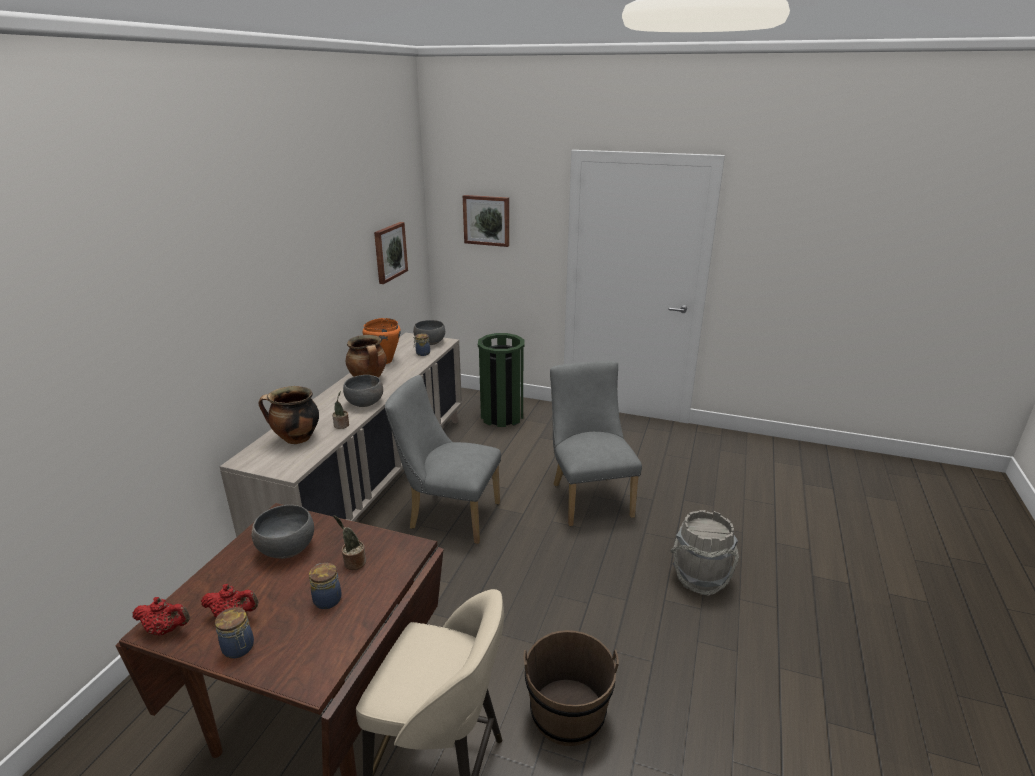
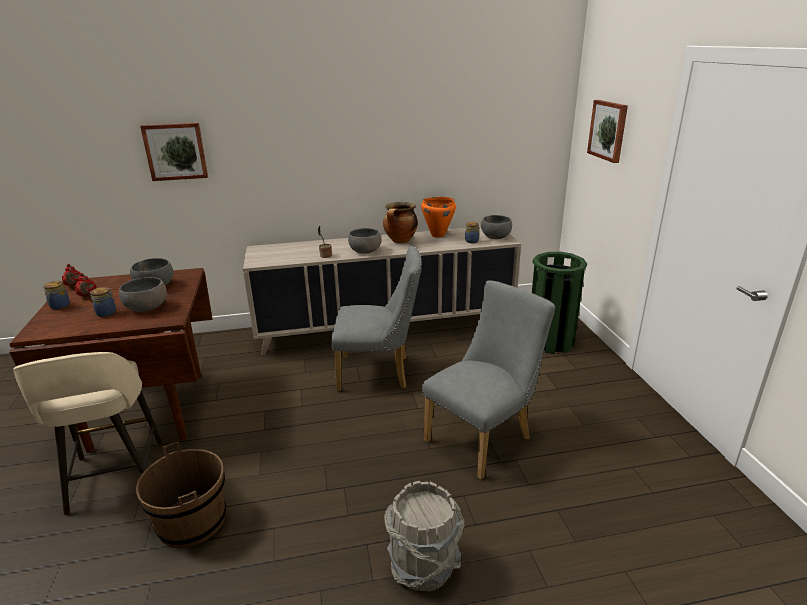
camera: 60 degrees right, 0 degrees up
(296, 439) = (294, 251): cooking pot -> none
(353, 562) = (147, 307): potted plant -> grey bowl
(389, 252) = (495, 143): picture -> picture (175, 151)
(448, 515) = (380, 373): grey chair -> grey chair turned 105 degrees clockwise

